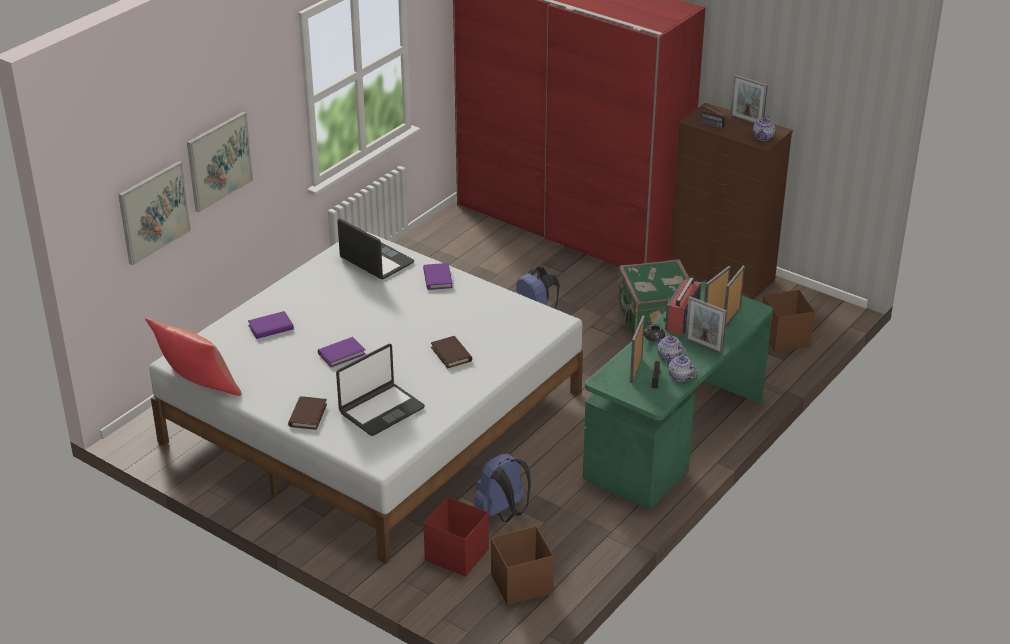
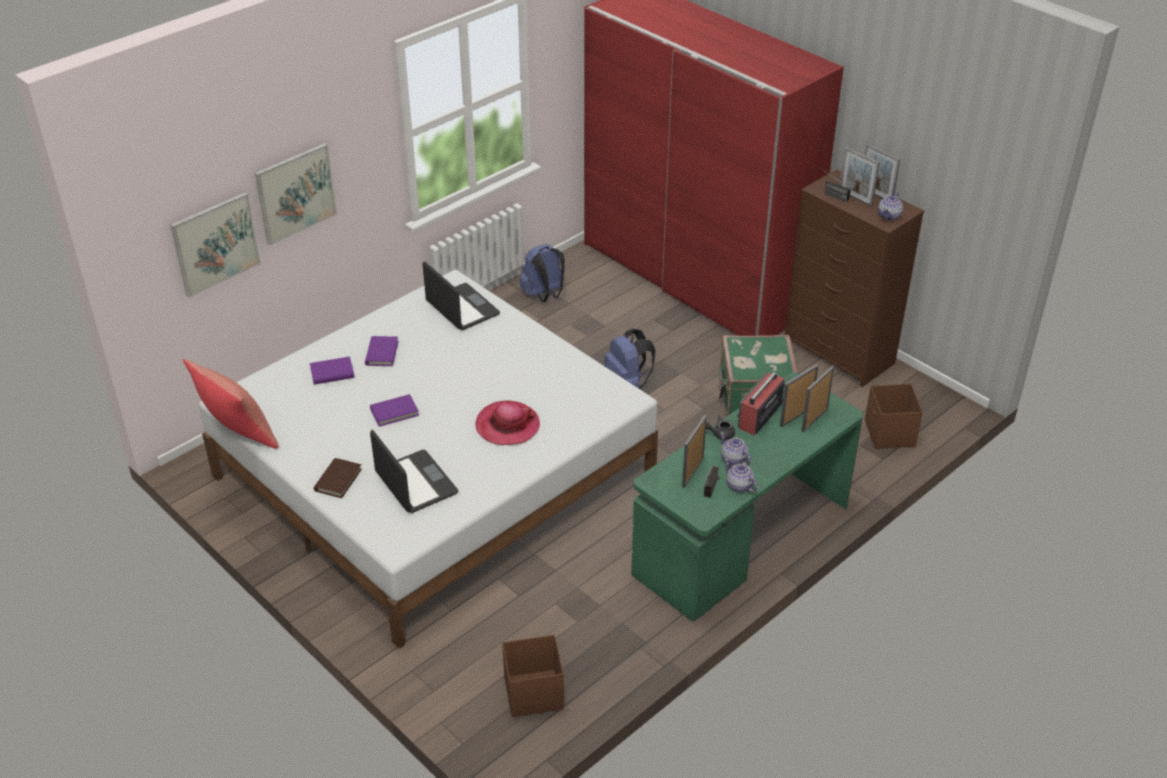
camera: 10 degrees right, 5 degrees up
(381, 410) = (415, 483): laptop -> laptop turned 90 degrees counterclockwise
(437, 278) = (519, 335): purple book -> purple book (382, 353)
(451, 354) = (507, 425): brown book -> hat
(456, 554) = (474, 647): red storage box -> none
(503, 512) = (537, 604): blue backpack -> blue backpack (544, 295)
(703, 346) = (775, 451): picture frame -> picture frame (855, 198)

